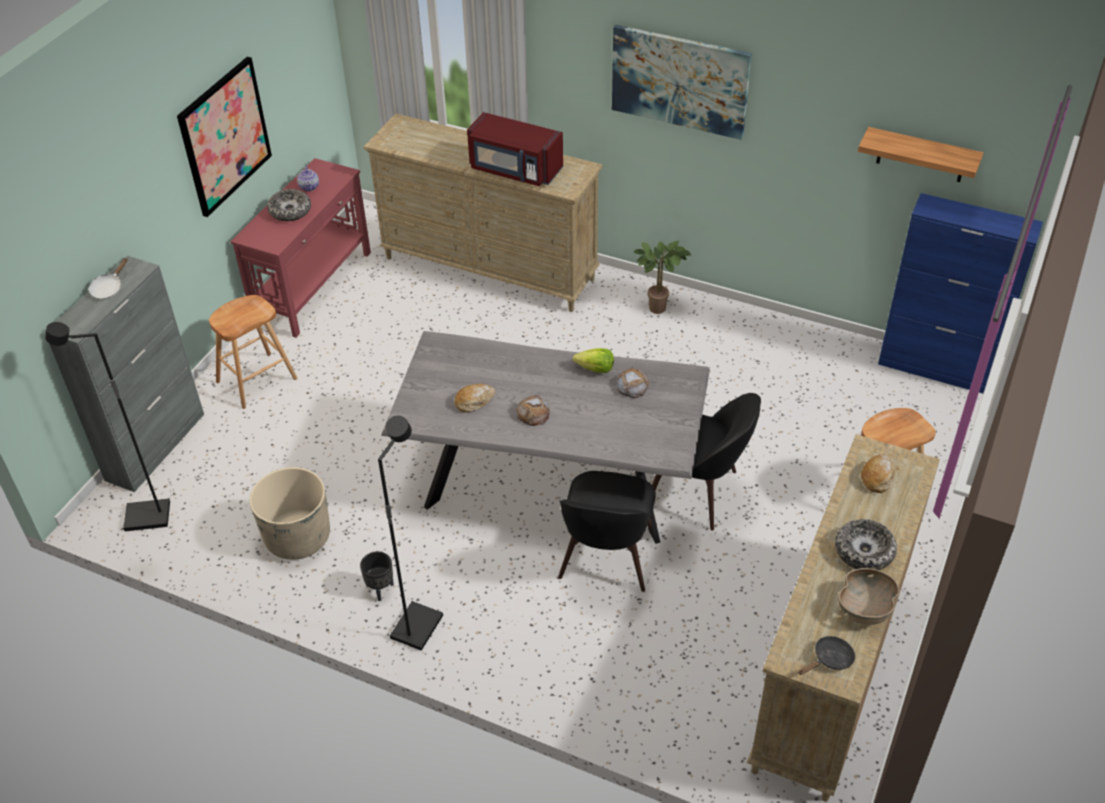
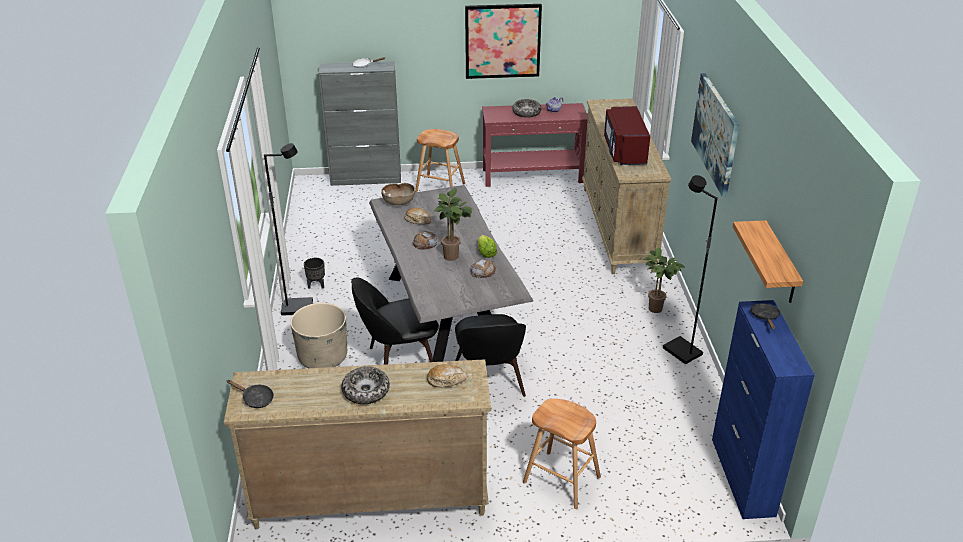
camera: 60 degrees right, 10 degrees down
(147, 518) = (315, 196): black floor lamp -> black floor lamp (681, 352)
(298, 537) = (335, 244): beige planter -> beige planter (323, 357)
(584, 400) = (452, 257): none -> potted plant
(865, 609) = (310, 404): brown bowl -> brown bowl (399, 202)
(946, 210) = (765, 317): none -> black frying pan

